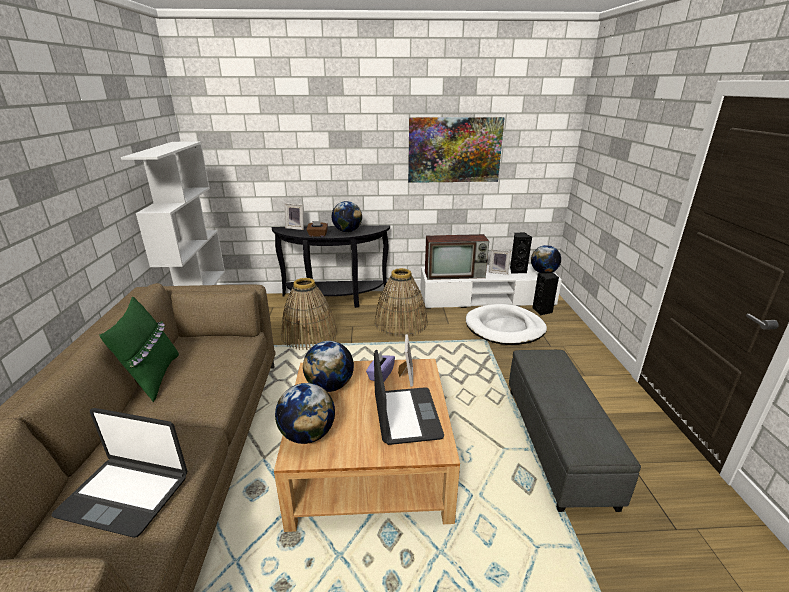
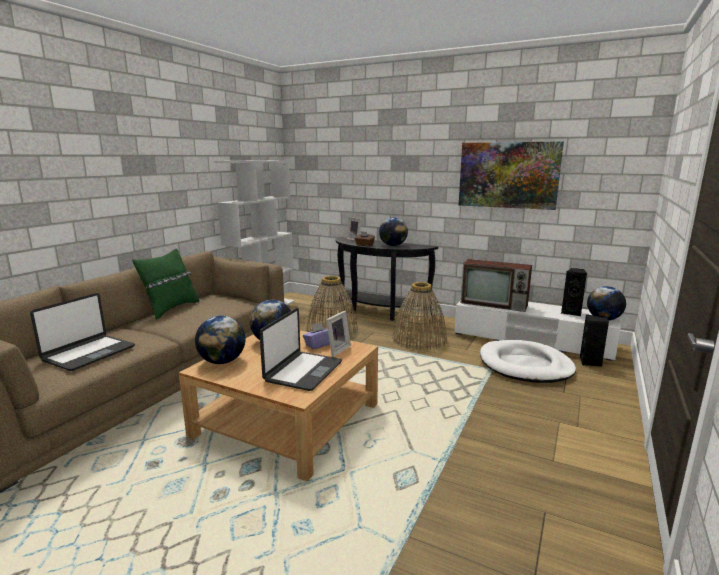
camera: 30 degrees right, 10 degrees down
(125, 494) = (88, 353): laptop -> laptop turned 105 degrees counterclockwise
(498, 272) = (546, 310): picture frame -> none
(557, 442) = (475, 466): grey ottoman -> none

